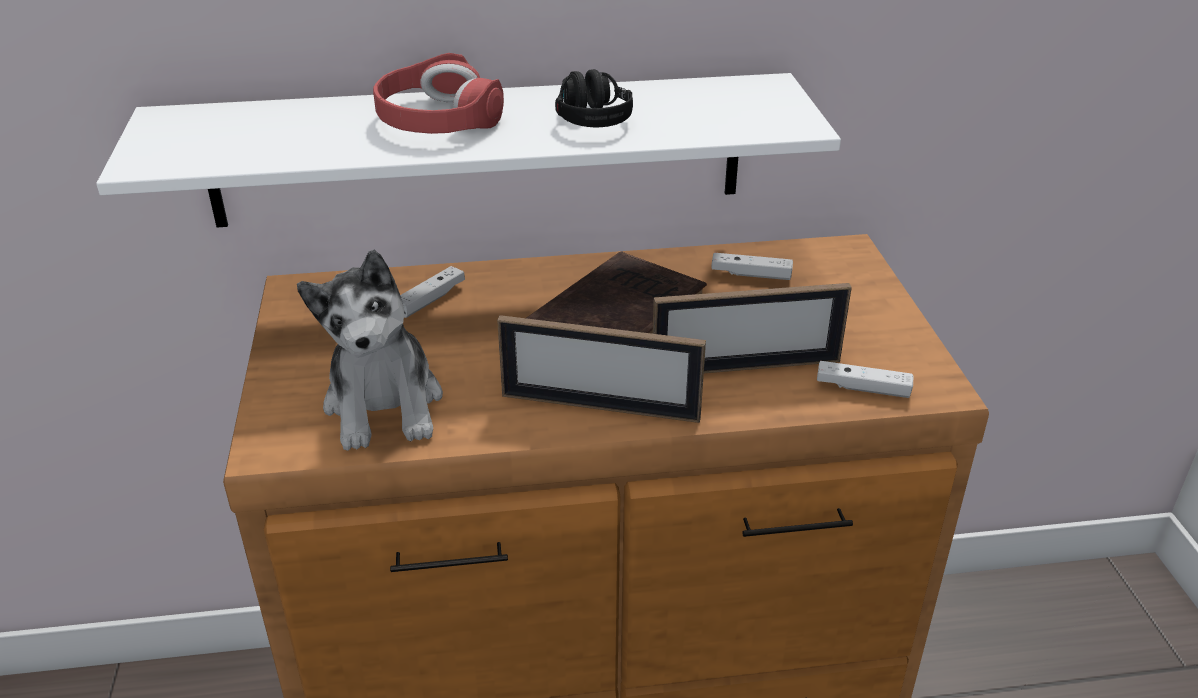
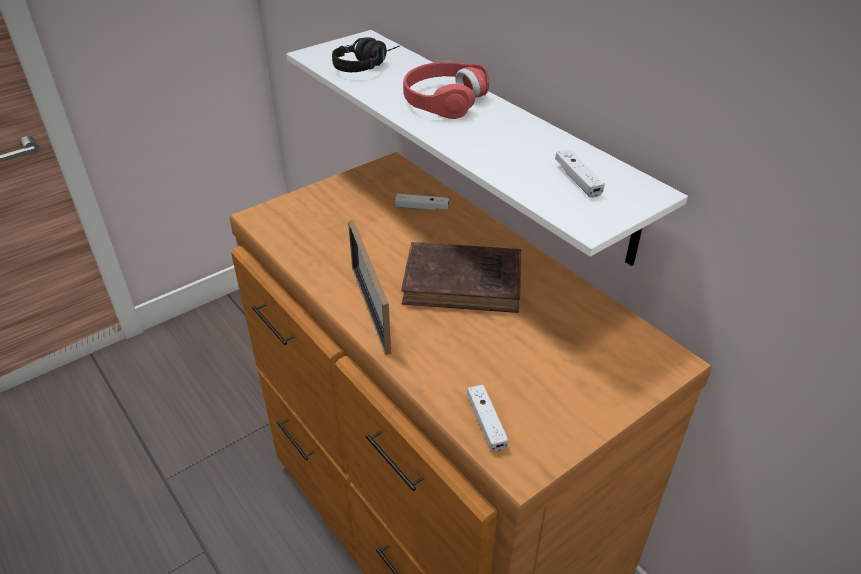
camera: 60 degrees right, 5 degrees up
(384, 404) = (316, 234): plush toy -> none
(589, 114) = (507, 141): black headphones -> black headphones (366, 65)
(746, 367) = (462, 356): picture frame -> none
(751, 274) = (580, 321): white game controller -> white game controller (577, 180)

